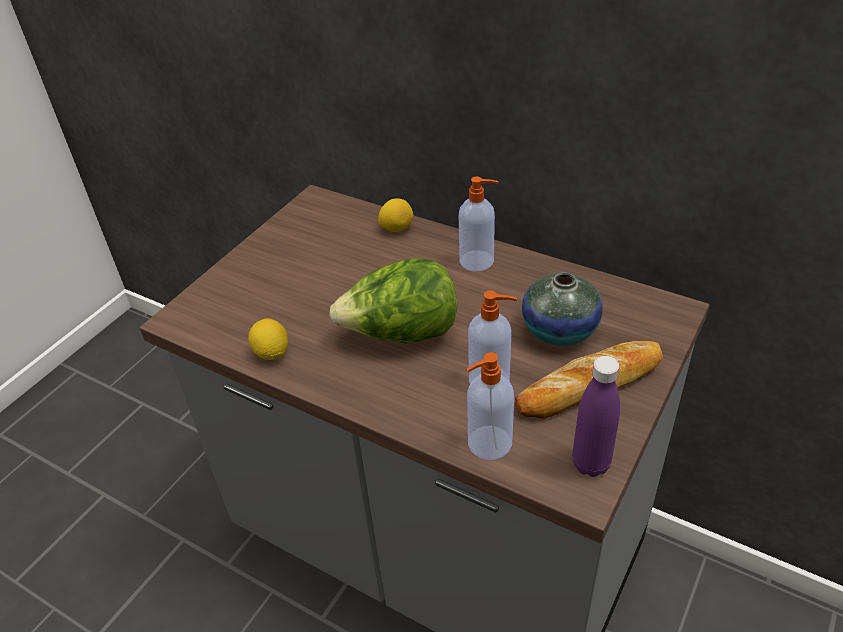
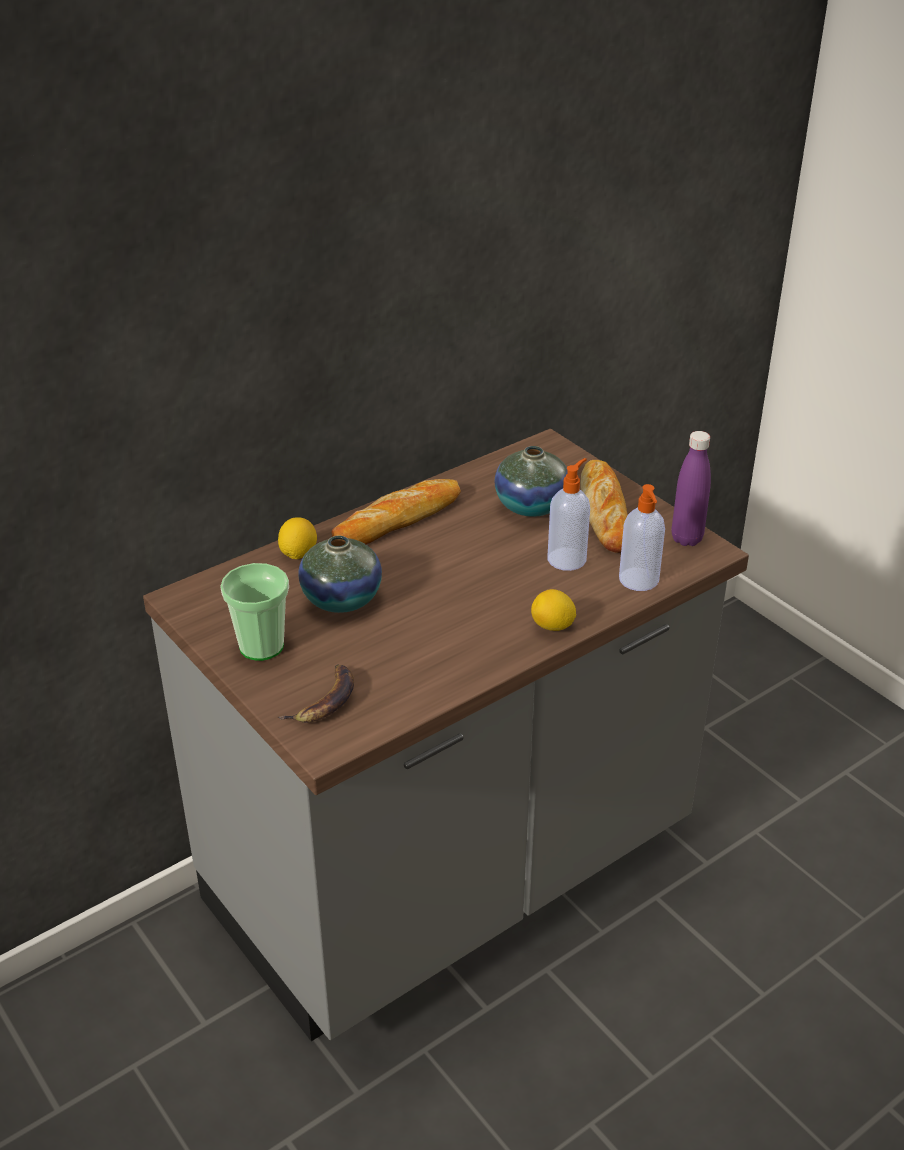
camera: 70 degrees left, 5 degrees down
(225, 302) = (324, 700): none -> banana
(272, 353) = (439, 680): lemon -> lemon (552, 627)
(276, 251) = (261, 646): none -> cup
(351, 268) = (341, 599): none -> vase
(401, 334) = (472, 592): lettuce -> none
(478, 261) = (399, 519): soap dispenser -> bread

